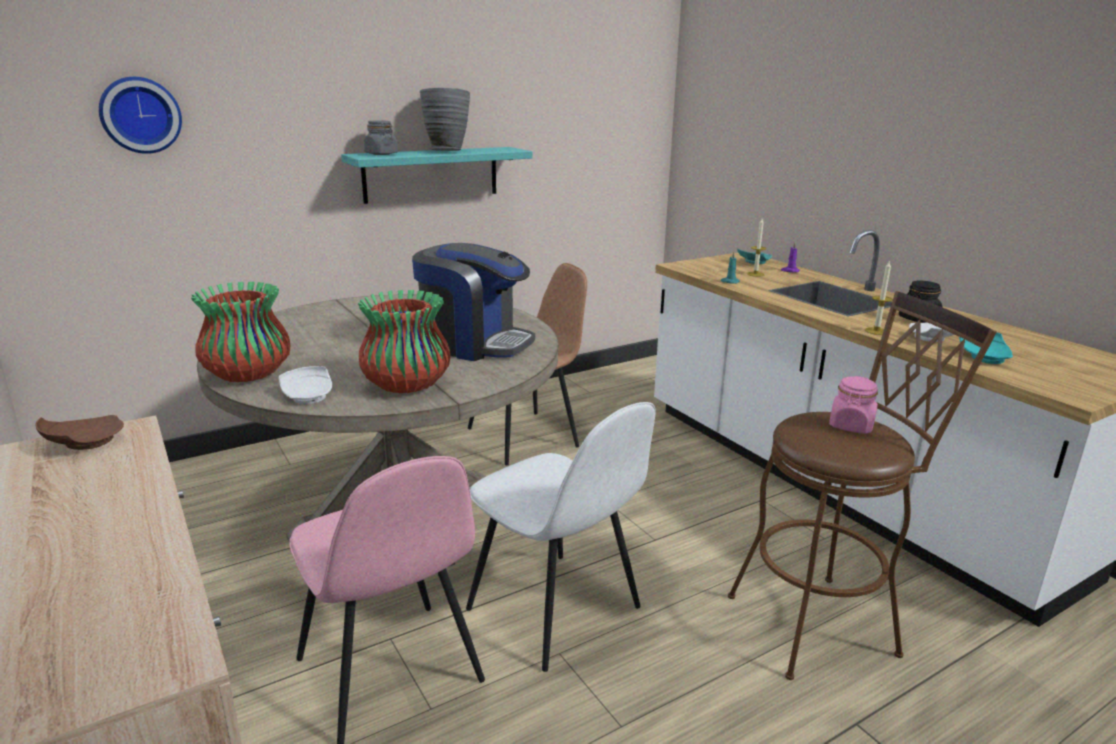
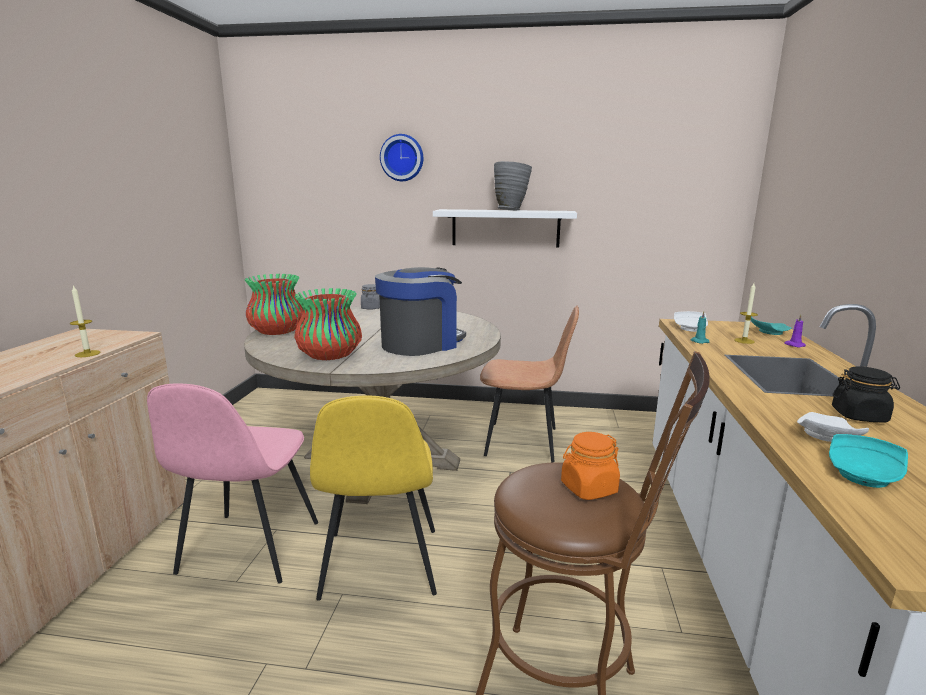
camera: 40 degrees right, 5 degrees down
(83, 443) = (111, 335): brown plate -> none
(140, 115) = (323, 179): wall clock -> wall clock (402, 158)
(309, 396) = (275, 348): white plate -> white plate (691, 328)
(381, 154) = (461, 209): grey jar -> grey jar (371, 308)
(431, 174) = (505, 228): turquoise shelf -> white shelf
(474, 343) = (421, 344): coffee machine -> coffee machine turned 105 degrees counterclockwise
(556, 611) = (380, 565): white chair -> yellow chair
(851, 426) = (588, 488): pink jar -> orange jar
(876, 331) = (765, 412): candle -> candle (87, 354)

